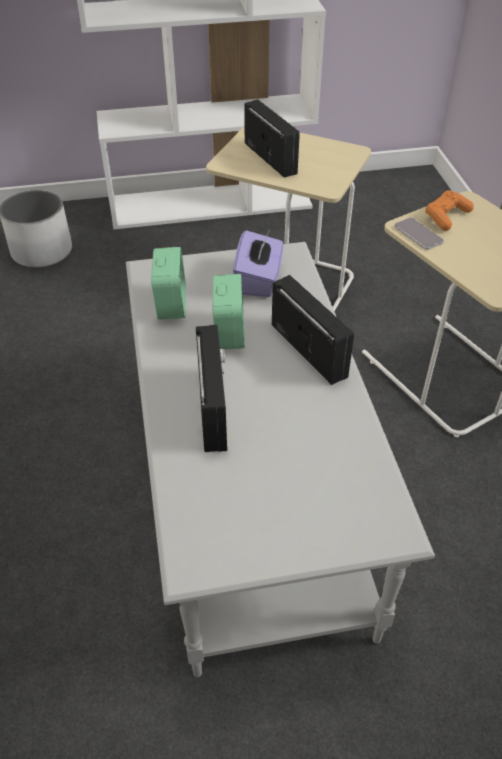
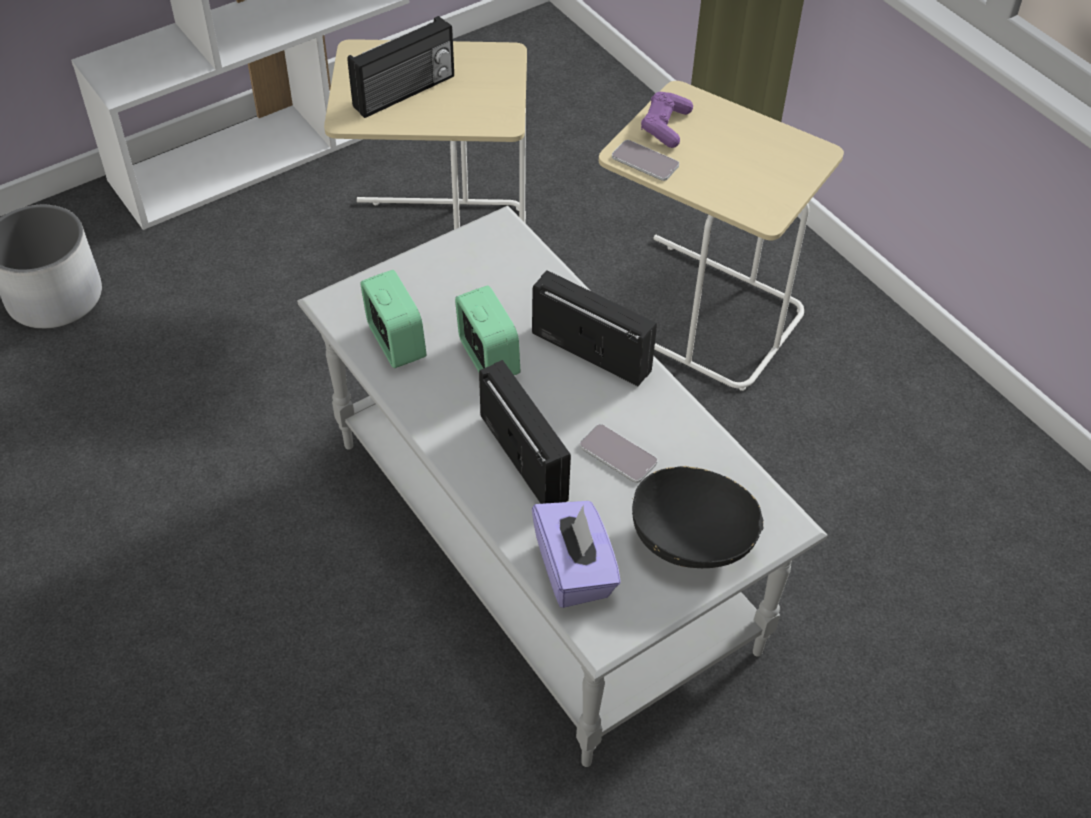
camera: 25 degrees left, 5 degrees up
(259, 280) = (483, 277): purple tissue box -> purple tissue box (574, 570)
(271, 158) = (405, 93): radio -> radio turned 105 degrees clockwise
(287, 429) = (618, 454): none -> phone
(311, 516) = (692, 539): none -> black bowl
(446, 216) = (665, 126): orange game controller -> purple game controller

